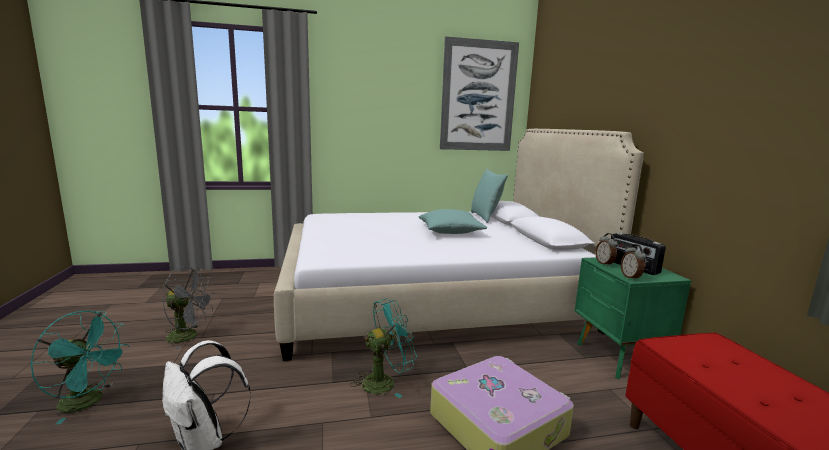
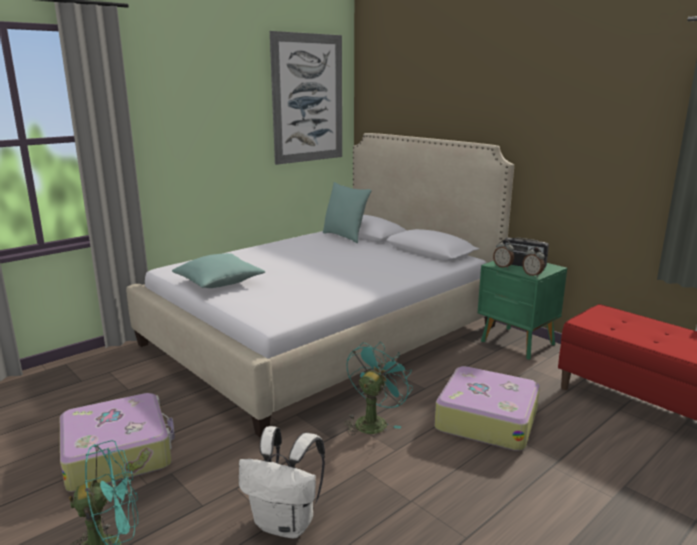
camera: 30 degrees left, 5 degrees up
(189, 336) = (118, 453): grey fan -> suitcase
(450, 231) = (340, 261): turquoise pillow -> turquoise pillow (219, 282)

